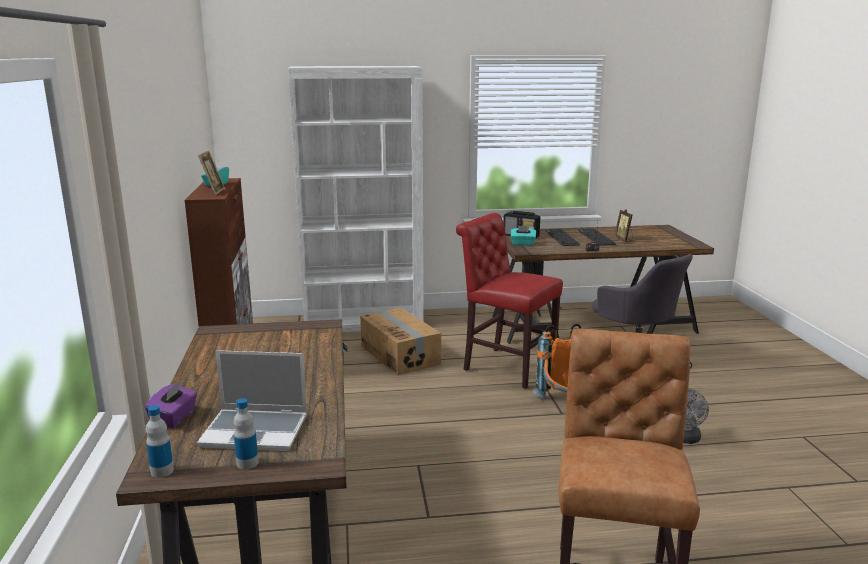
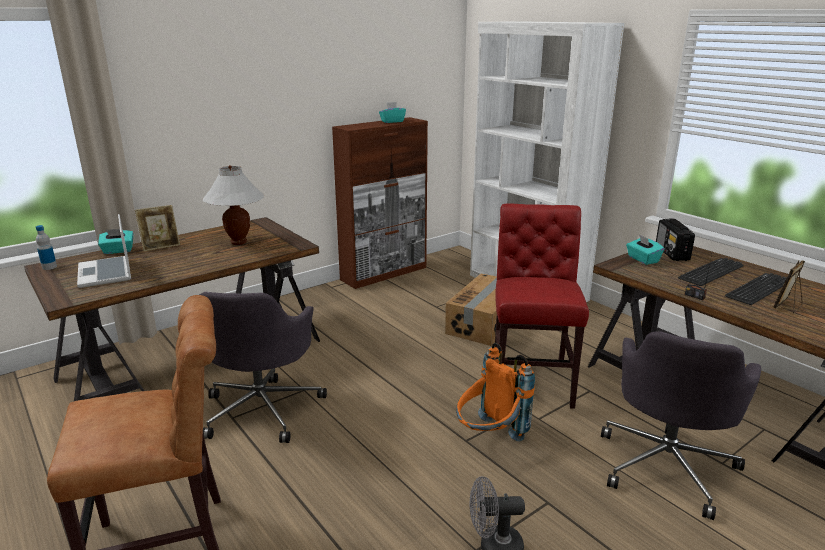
camera: 60 degrees right, 5 degrees up
(174, 418) = (118, 251): purple tissue box -> turquoise tissue box
(213, 192) = (366, 125): picture frame -> picture frame (161, 246)
(247, 463) = (61, 283): bottle -> none
(267, 349) = (238, 242): none -> white table lamp
(429, 495) = (263, 408): none -> grey office chair

